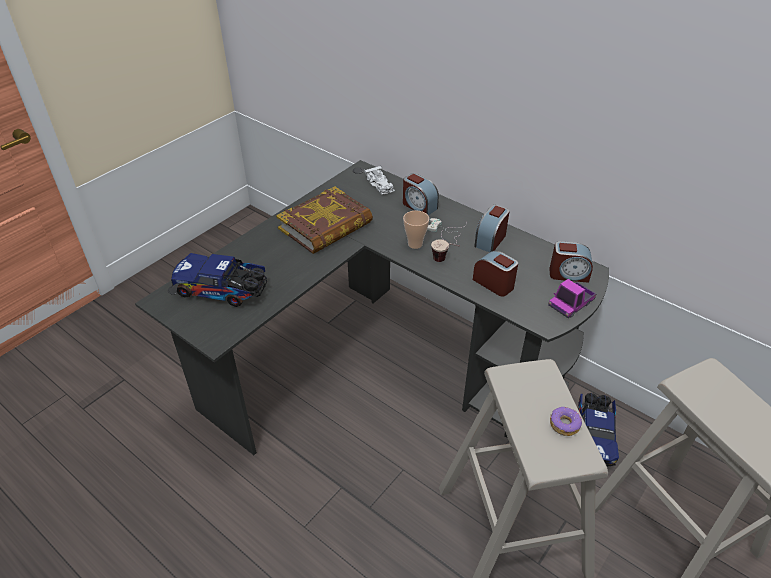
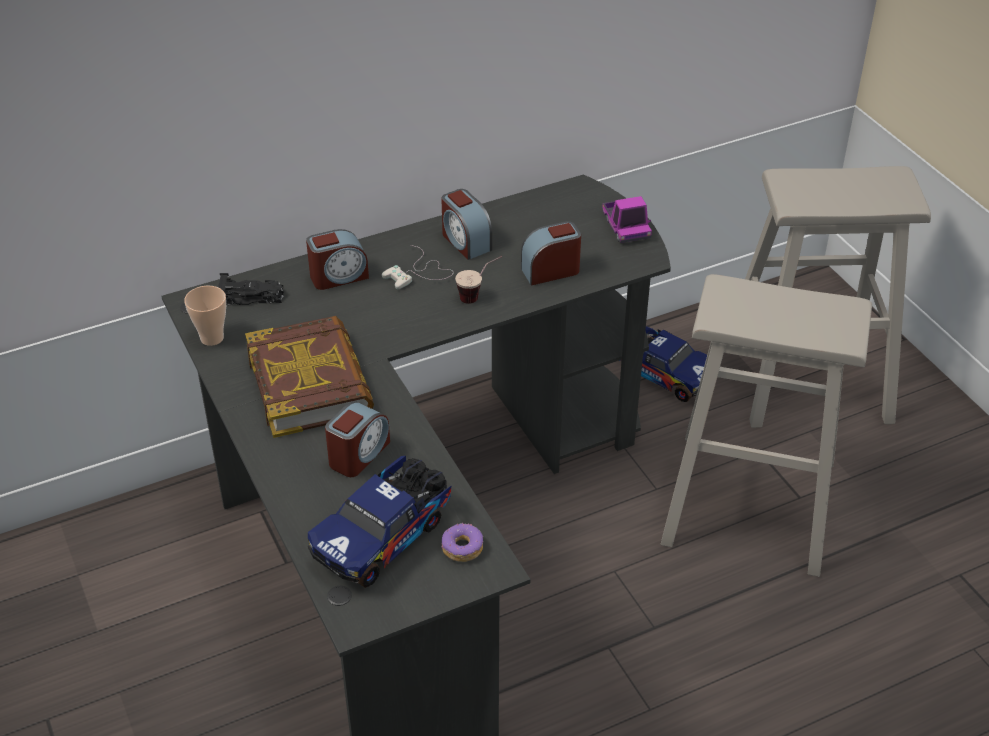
camera: 65 degrees left, 0 degrees up
(380, 185) = (252, 296): white toy car -> black toy car
(415, 244) = (422, 309): cup -> cup (212, 338)
(564, 424) = (803, 303): donut -> donut (462, 548)
(568, 274) = (574, 207): alarm clock -> alarm clock (358, 454)

